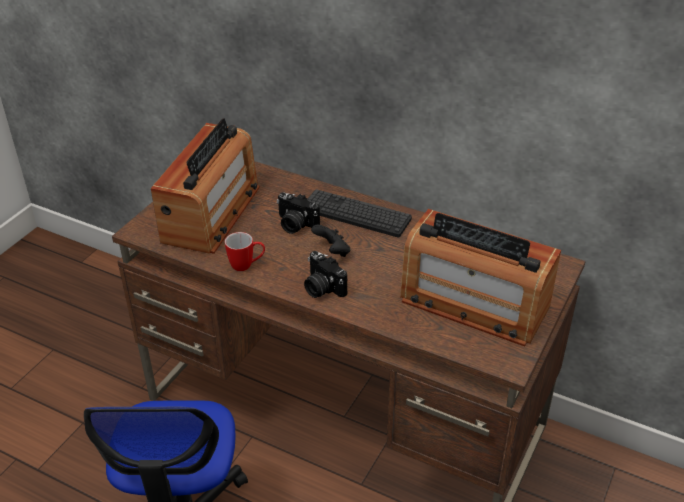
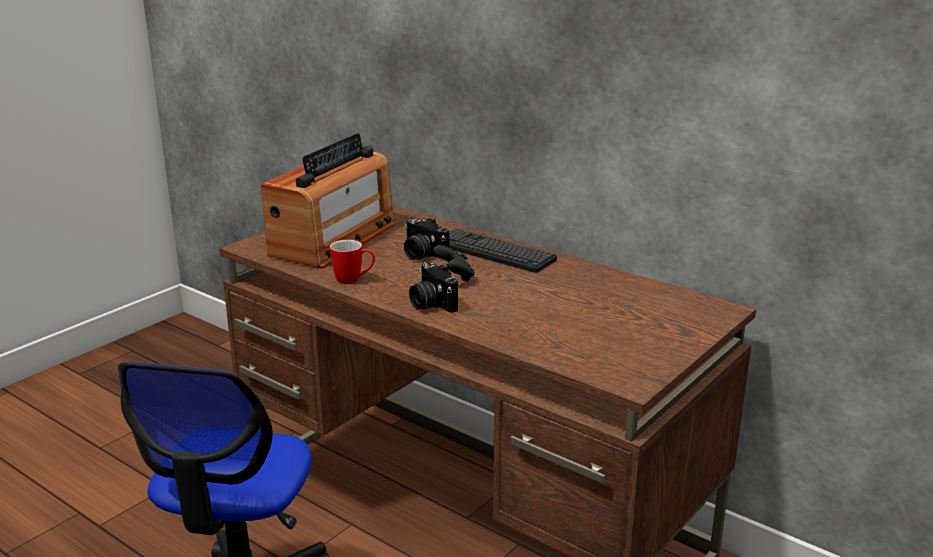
camera: 10 degrees right, 15 degrees down
(473, 303) = (605, 331): radio -> none

